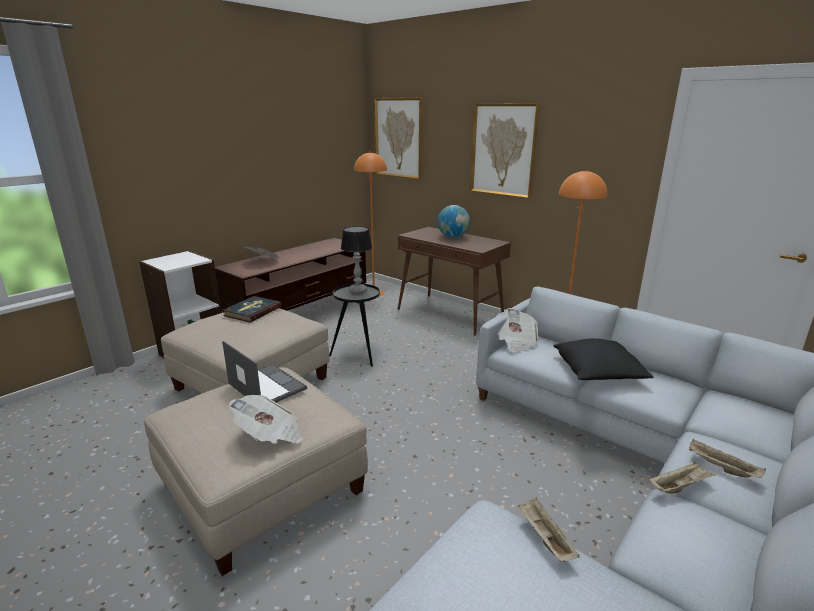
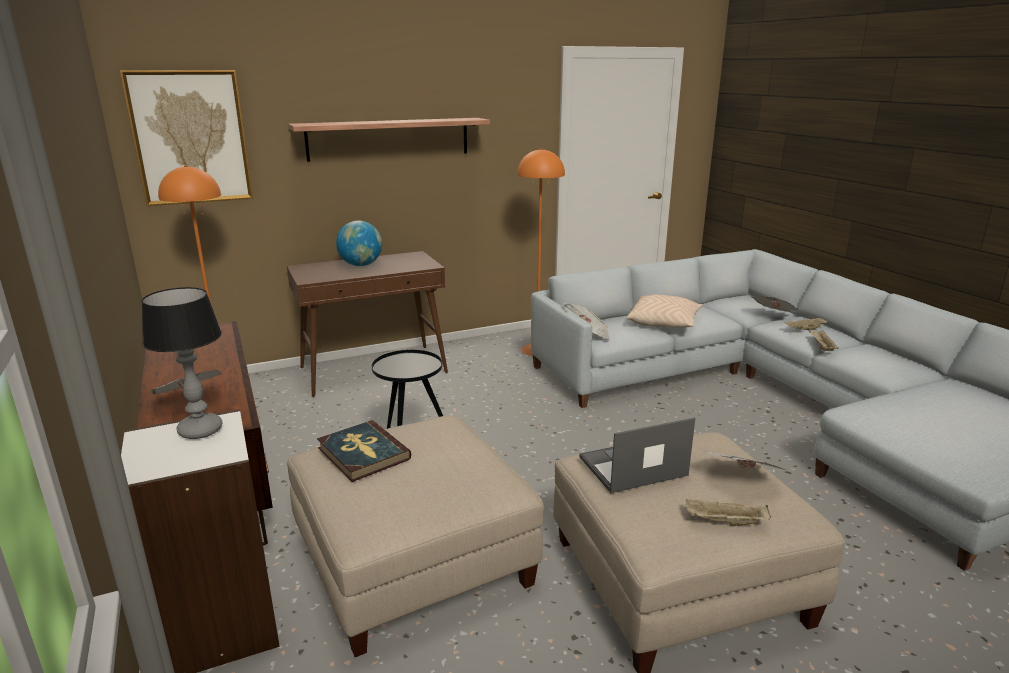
camera: 65 degrees left, 0 degrees up
(357, 291) = (399, 364): table lamp -> table lamp (199, 430)
(503, 150) = (389, 139): picture -> shelf
(544, 538) = (875, 399): beige tray -> beige tray (724, 522)
(598, 373) = (664, 323): black pillow -> beige pillow
(737, 439) = (774, 316): none -> newspaper

